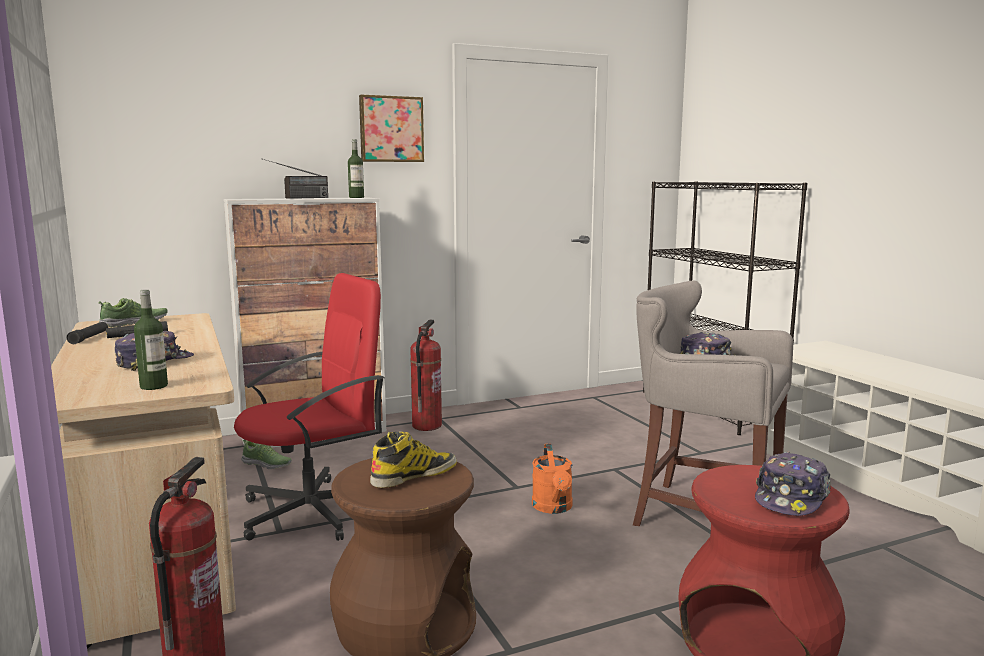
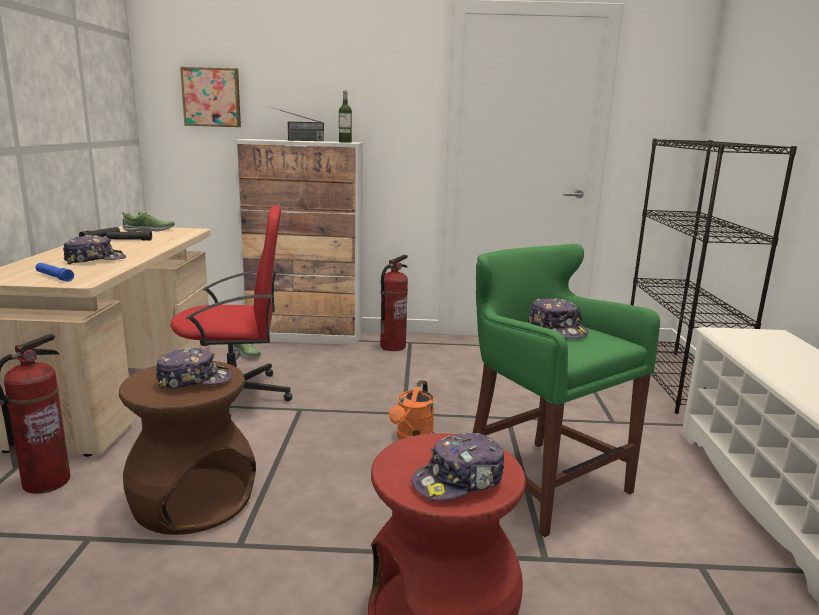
camera: 25 degrees right, 5 degrees up
(154, 386) = (54, 277): bottle -> blue flashlight
(391, 129) = (389, 82): picture -> picture (212, 97)
(414, 475) = (194, 380): boot -> cap
(702, 515) = (540, 480): grey stool -> green stool

